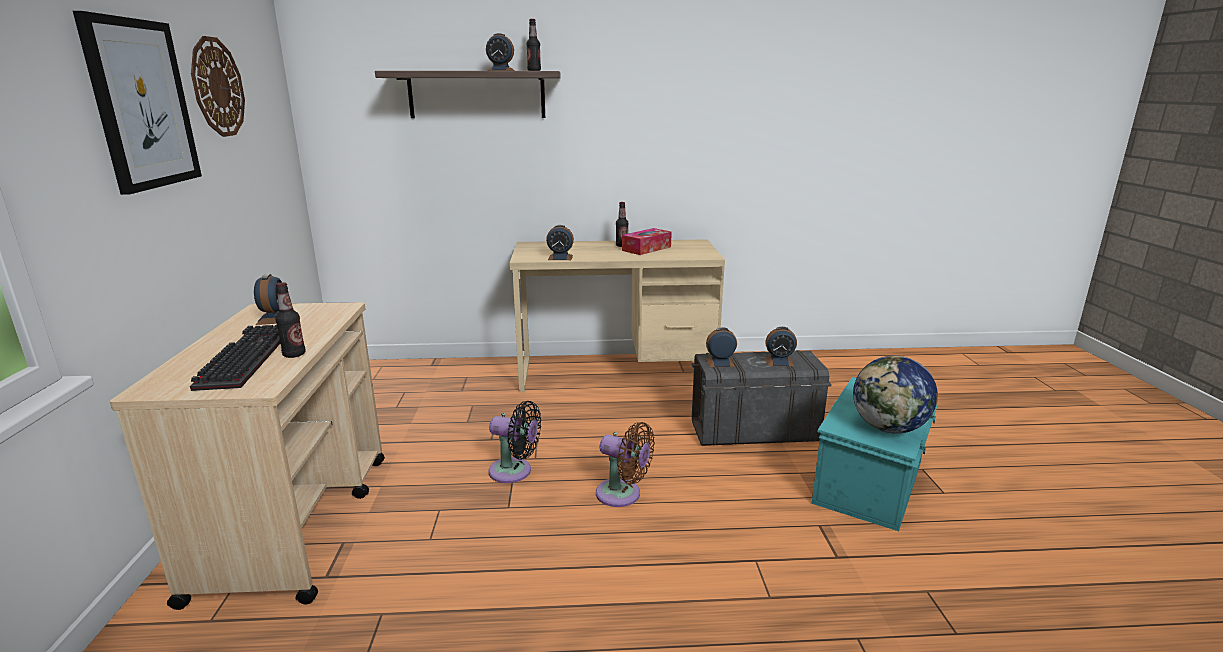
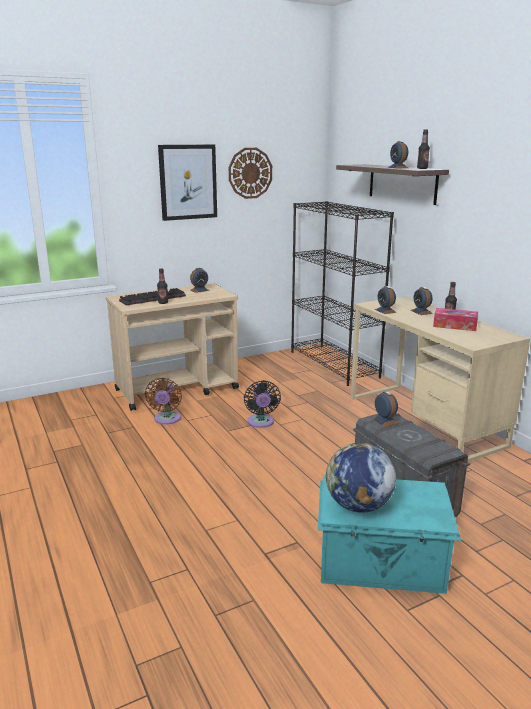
camera: 65 degrees right, 0 degrees up
(414, 373) = (334, 364): none -> black bookcase
(622, 495) = (267, 460): brown fan -> brown fan (166, 420)
(779, 362) = (418, 442): alarm clock -> alarm clock (421, 312)

